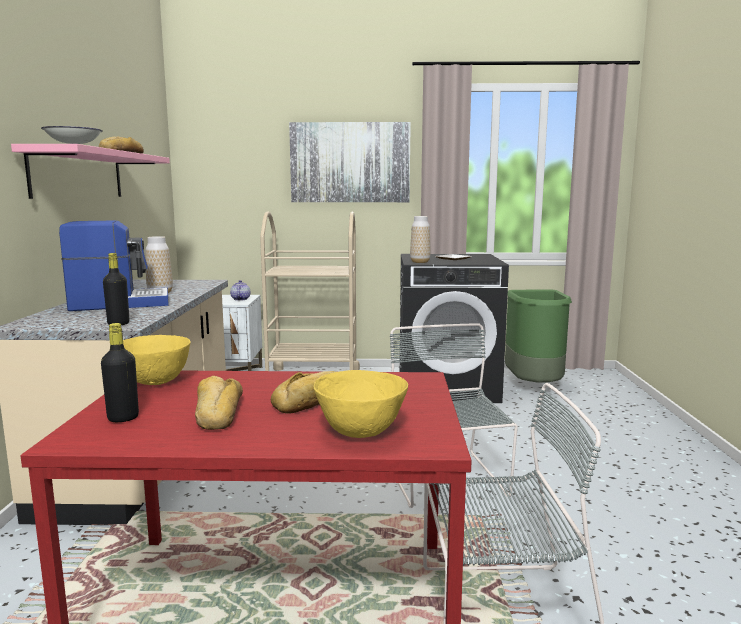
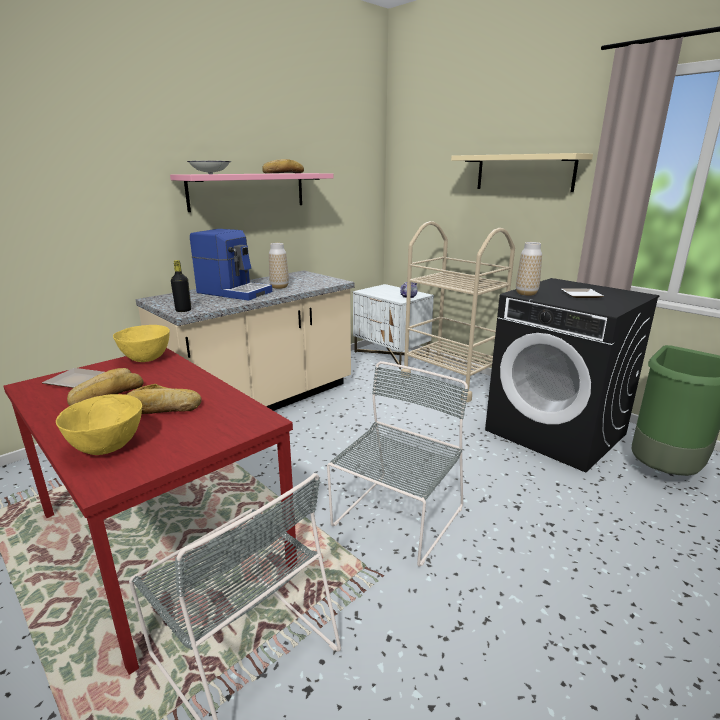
camera: 45 degrees right, 10 degrees up
(123, 418) = (75, 380): black bottle -> plate
(350, 162) = (524, 172): picture -> beige shelf

